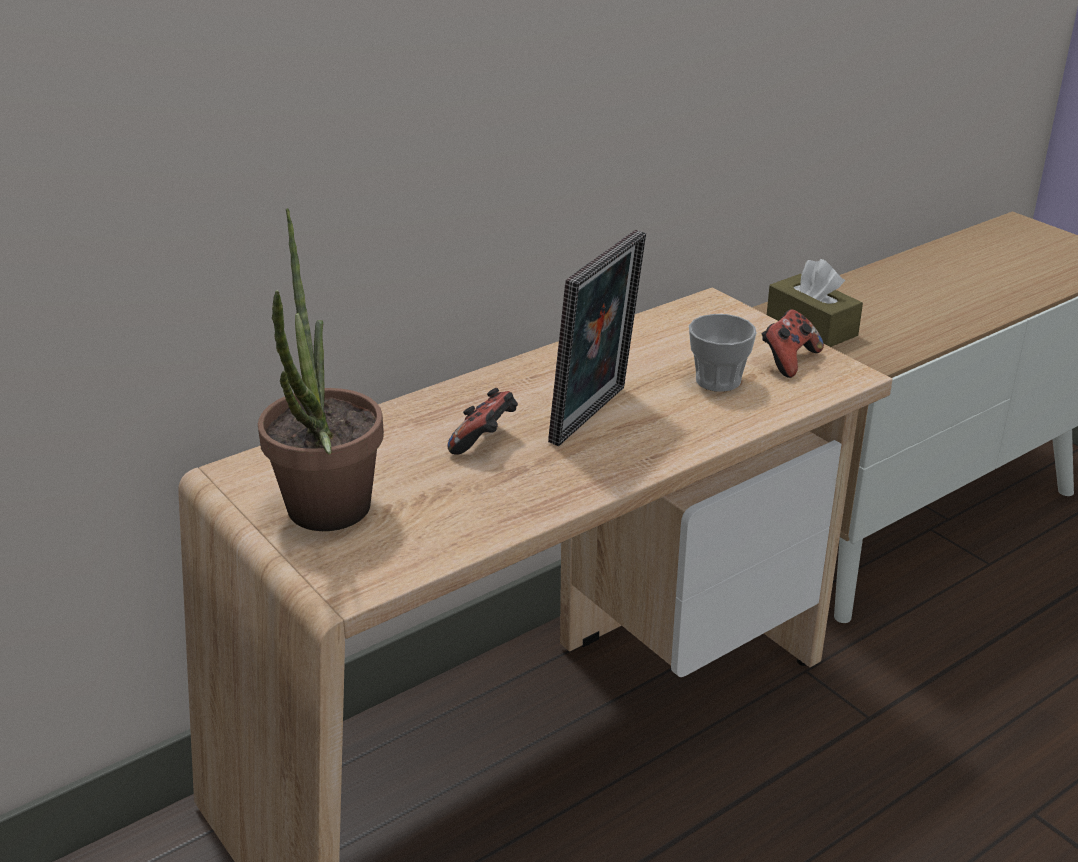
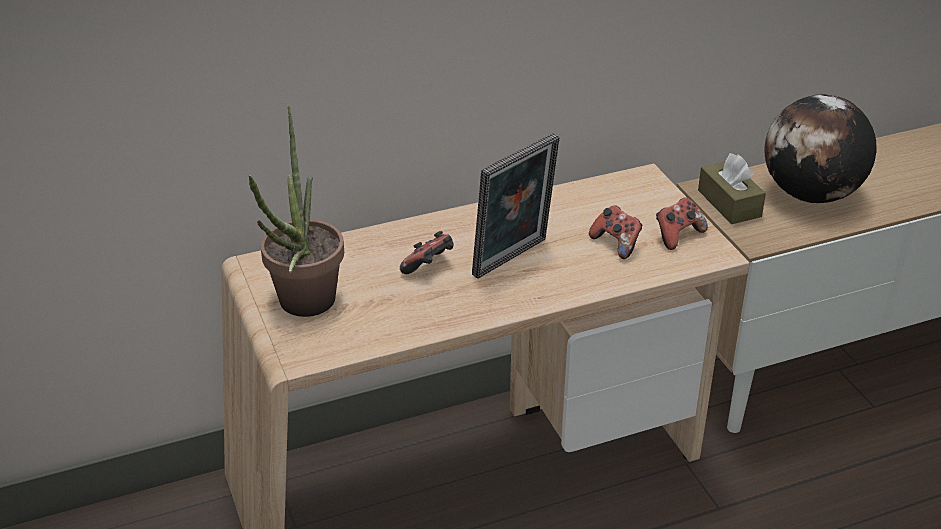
camera: 15 degrees right, 5 degrees up
(718, 380) = (616, 244): cup -> game controller
(900, 305) = (811, 195): none -> globe

